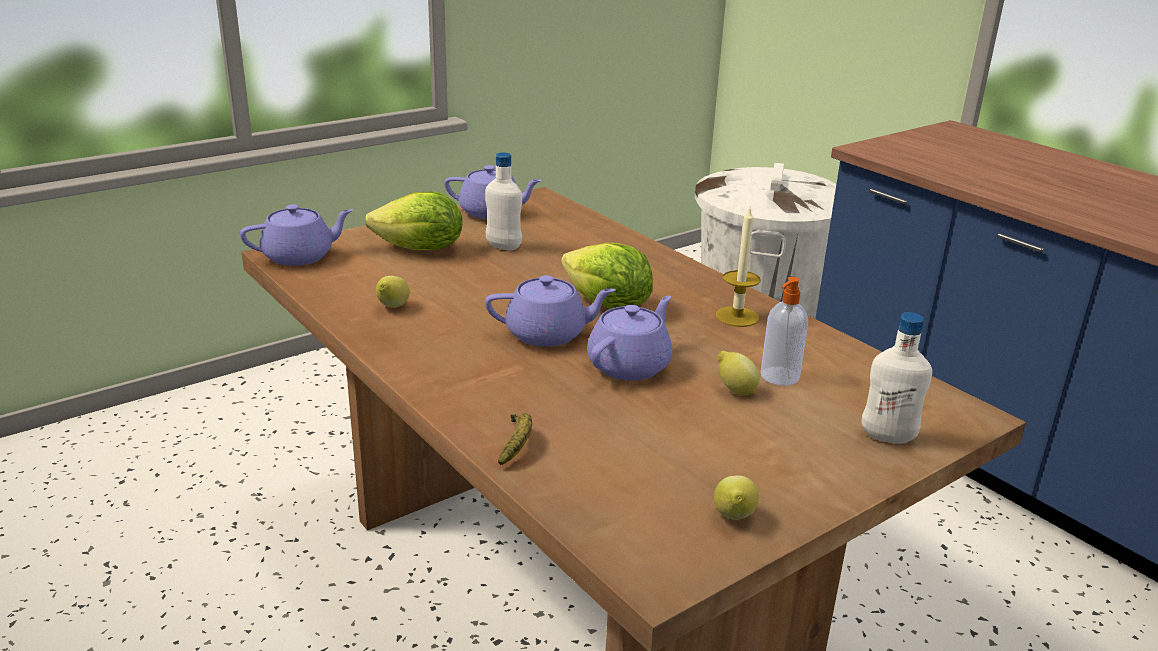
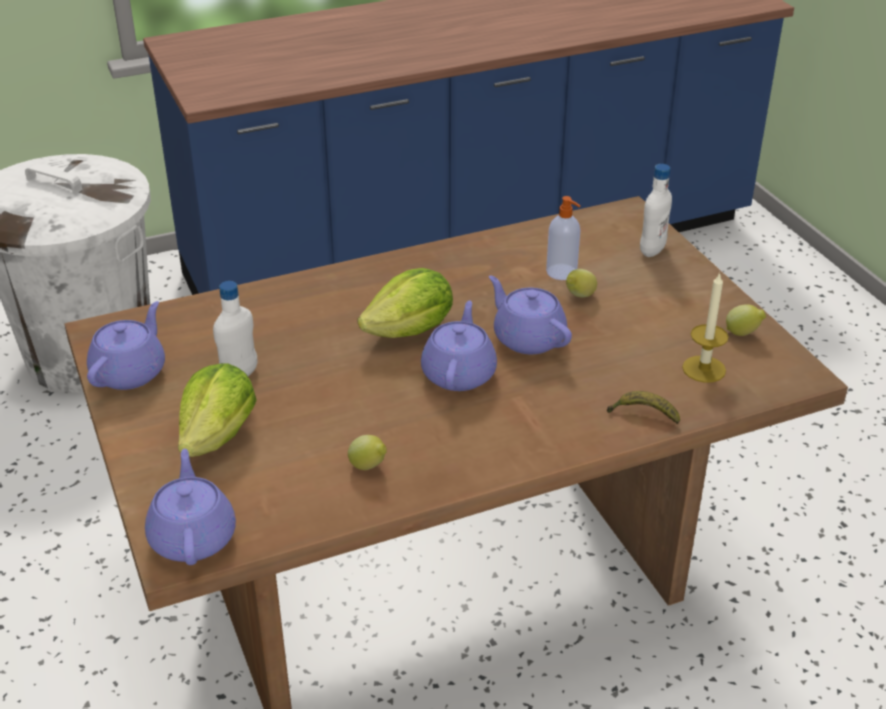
camera: 75 degrees left, 10 degrees up
(737, 317) = (455, 268): candle -> candle (704, 369)

